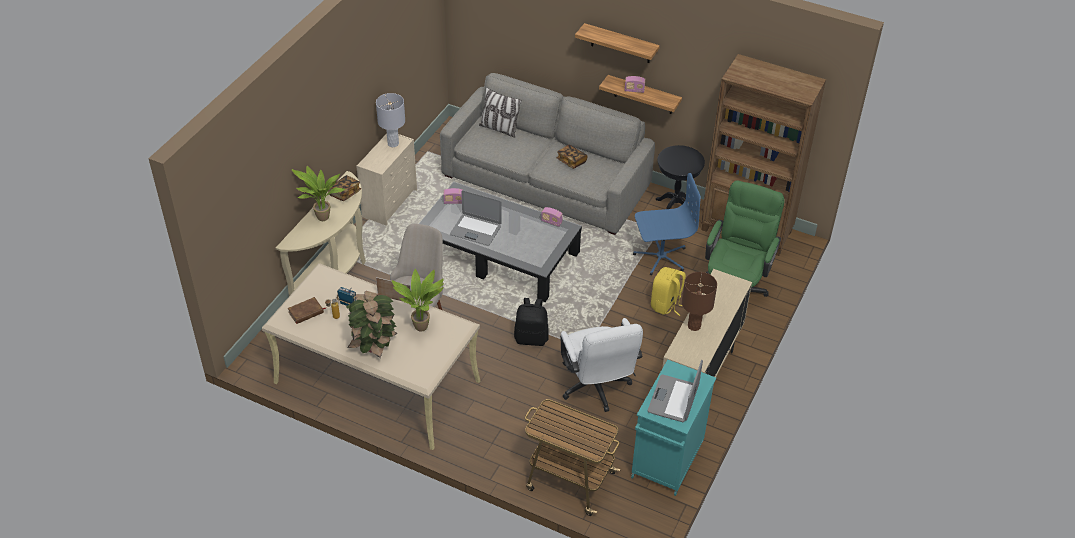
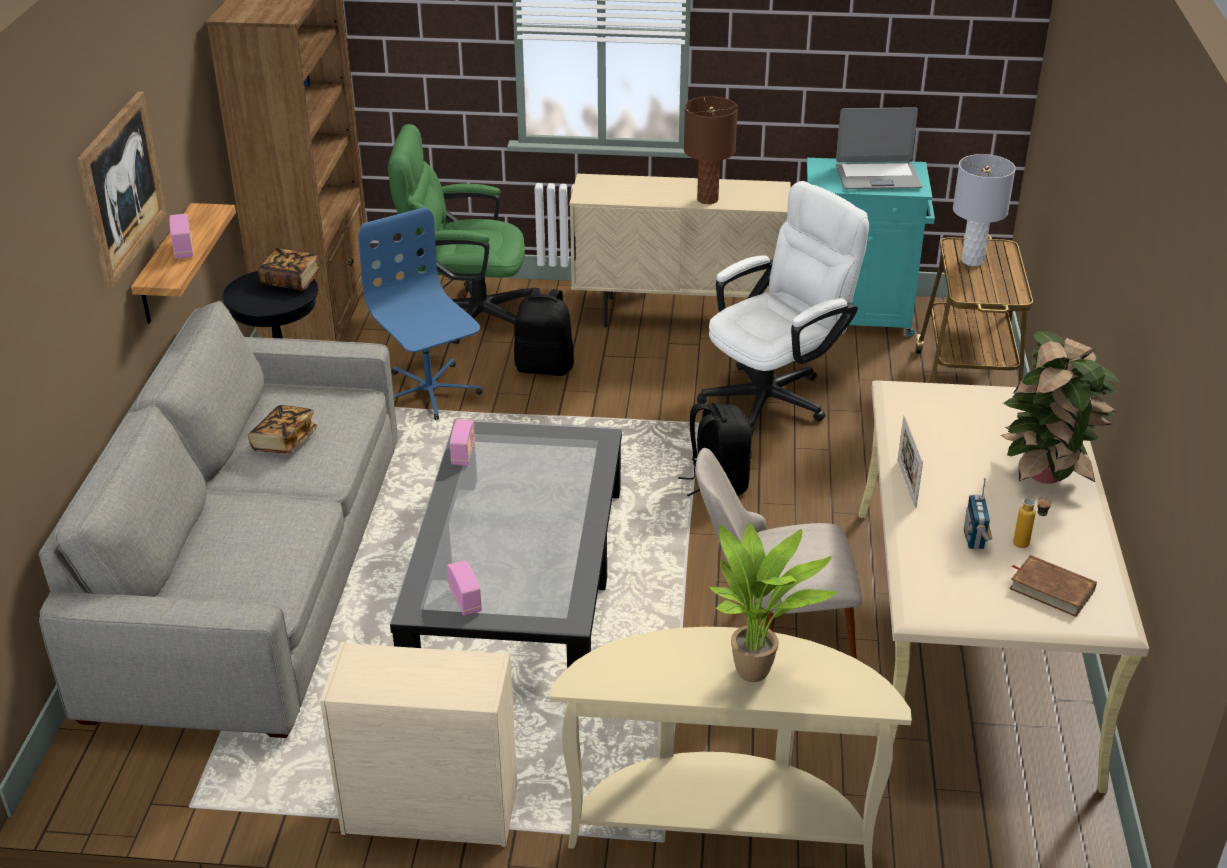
camera: 110 degrees left, 10 degrees down
(345, 193) = (640, 667): book -> book (291, 281)
(393, 144) = (375, 673): grey table lamp -> grey table lamp (973, 261)
(422, 326) = (940, 432): potted plant -> none
(476, 230) = (541, 543): laptop -> none
(499, 129) = (192, 570): pillow -> none
(620, 44) = (122, 188): shelf -> picture
(666, 305) = (545, 367): yellow backpack -> black backpack

